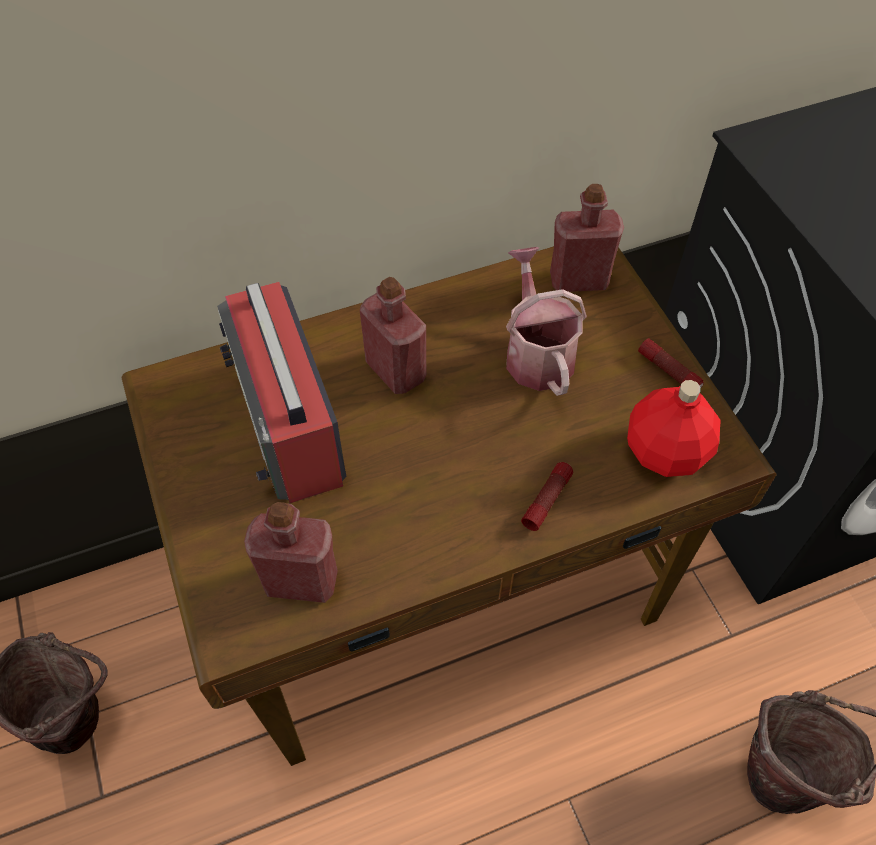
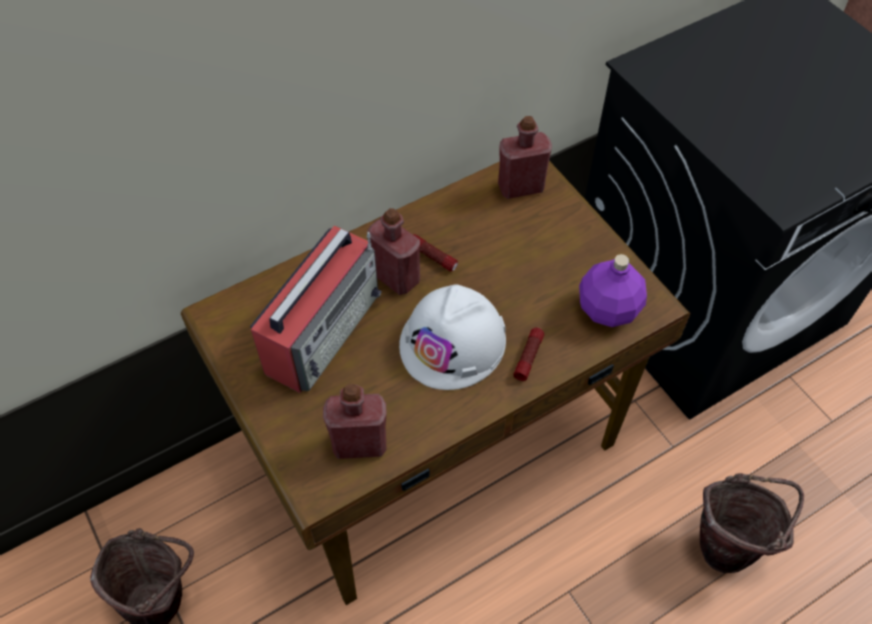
camera: 10 degrees left, 0 degrees up
(290, 425) = (324, 330): radio -> radio turned 120 degrees counterclockwise
(452, 465) = (453, 342): none -> white hard hat
(536, 353) = (499, 248): watering can -> none
(664, 451) = (607, 308): red bottle -> purple bottle
(669, 371) = (600, 248): flashlight -> flashlight (433, 257)

